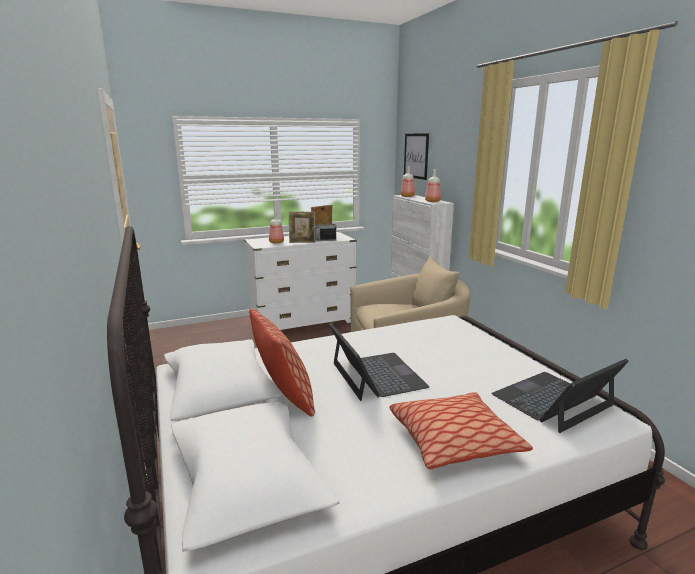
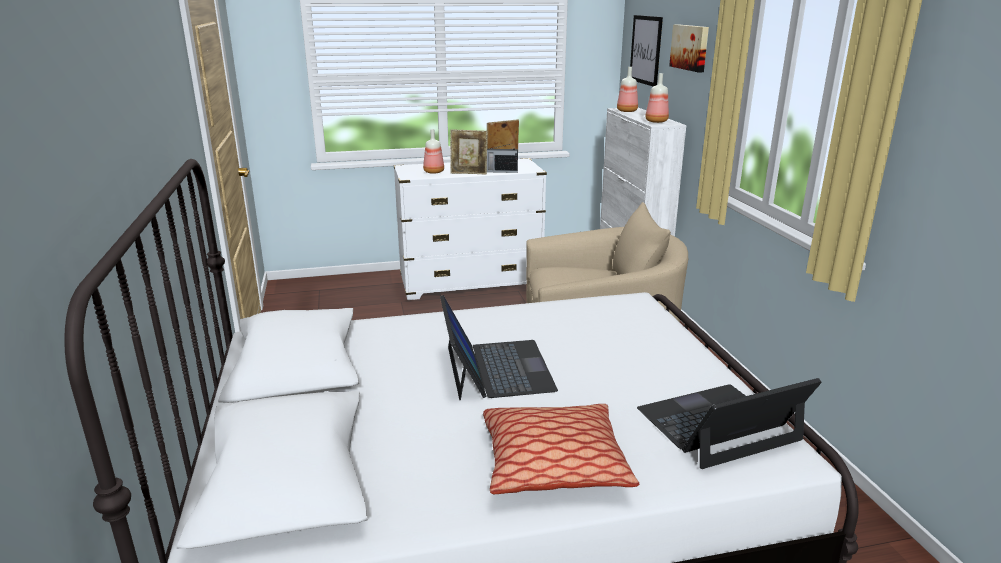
camera: 10 degrees right, 5 degrees up
(284, 398) = (367, 388): pillow -> none
(453, 151) = (690, 47): none -> picture

